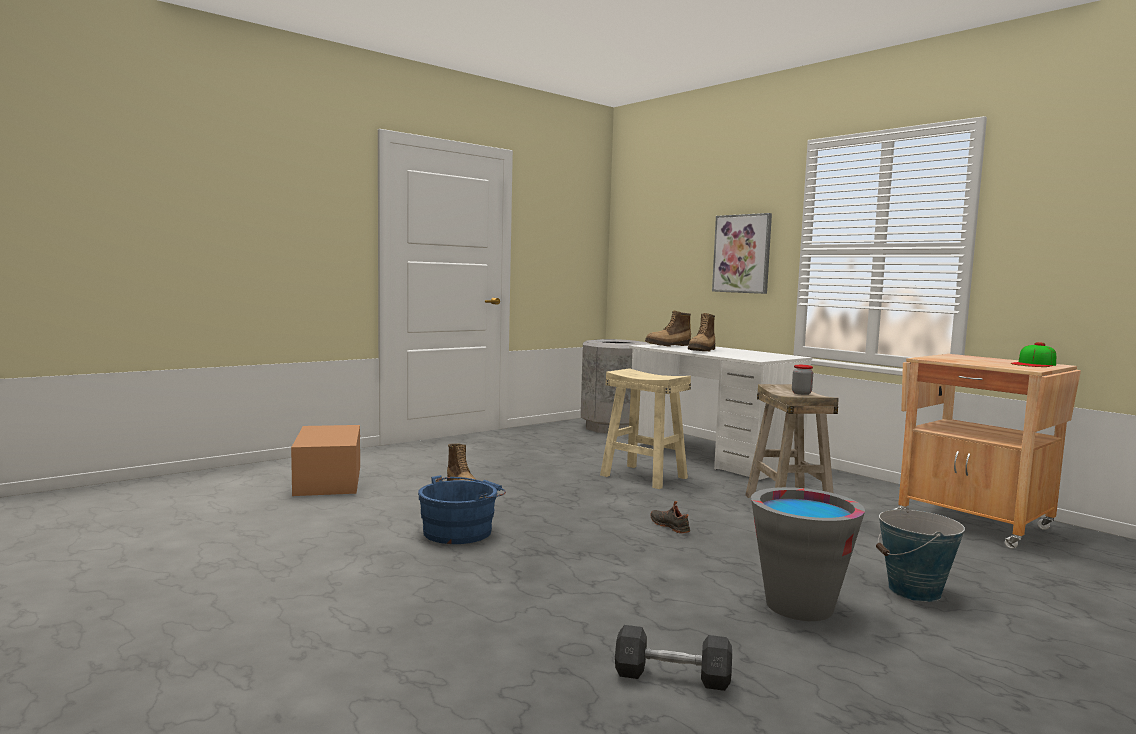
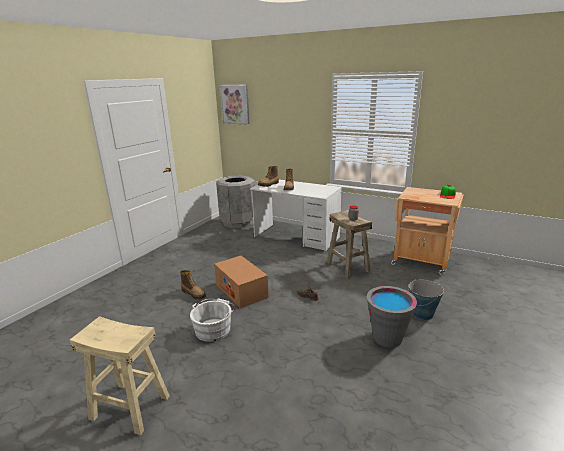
camera: 20 degrees left, 15 degrees up
(328, 480) = (114, 305): cardboard box -> cardboard box (241, 291)
(461, 531) = (214, 329): blue bucket -> white bucket
(643, 476) = (274, 260): beige stool -> beige stool (129, 407)
(672, 677) = (365, 403): grey dumbbell -> none
(742, 253) = (299, 131): picture -> picture (235, 104)

